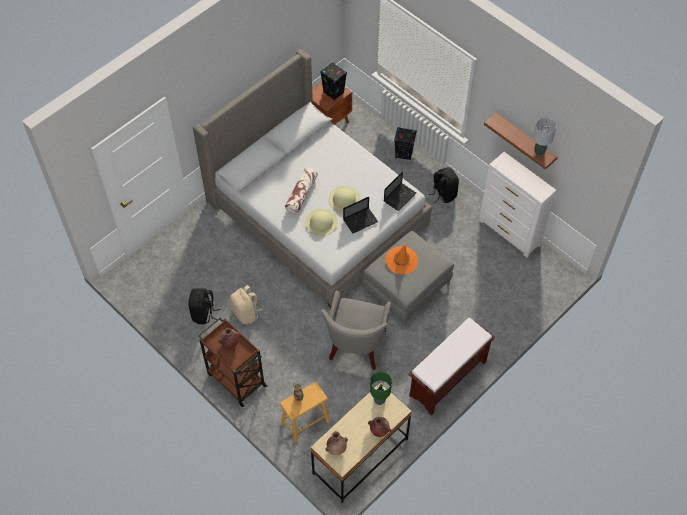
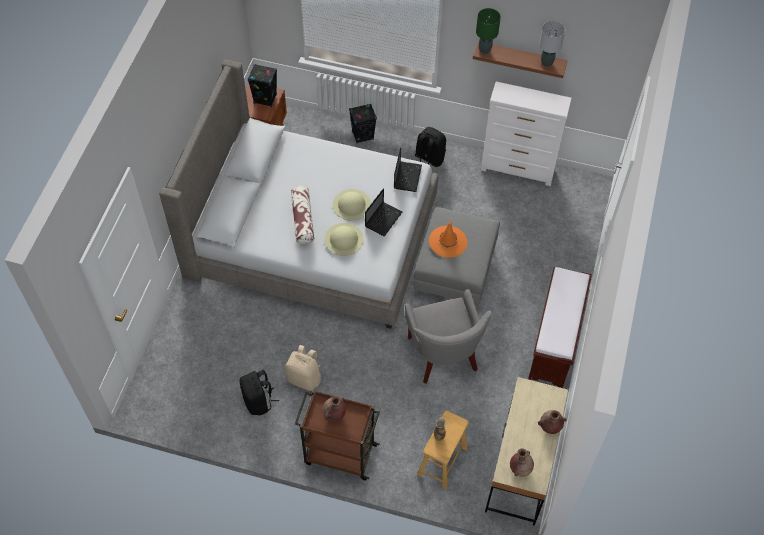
camera: 30 degrees left, 0 degrees up
(379, 400) = (530, 395): green table lamp -> green table lamp (484, 50)

